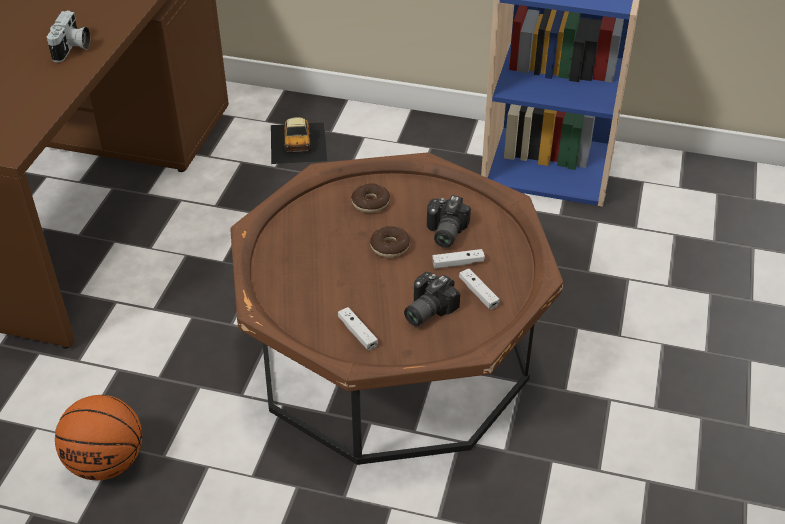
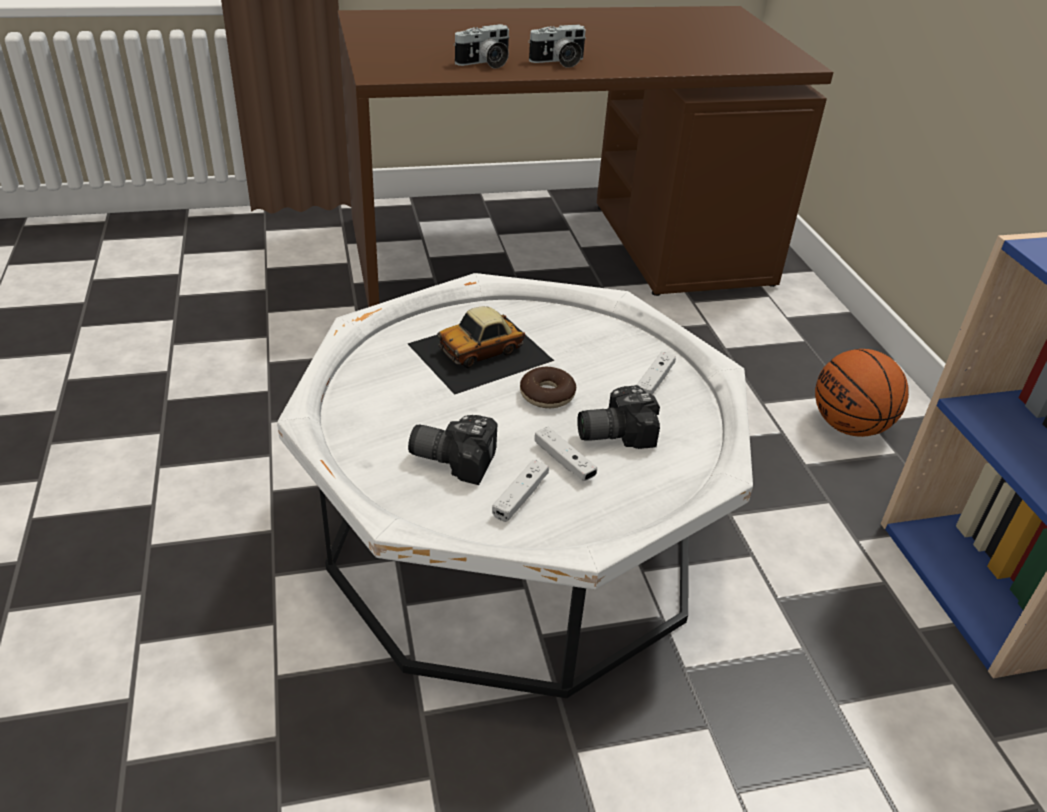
camera: 60 degrees right, 5 degrees down
(38, 86) = (485, 63): none -> camera
(106, 462) = (245, 389): basketball -> basketball (849, 426)
(298, 142) = (781, 350): toy car -> toy car (481, 352)
(357, 333) = (376, 413): white game controller -> white game controller (654, 381)
(370, 203) = (612, 358): donut -> none
(392, 355) = (514, 541): brown coffee table -> white coffee table

